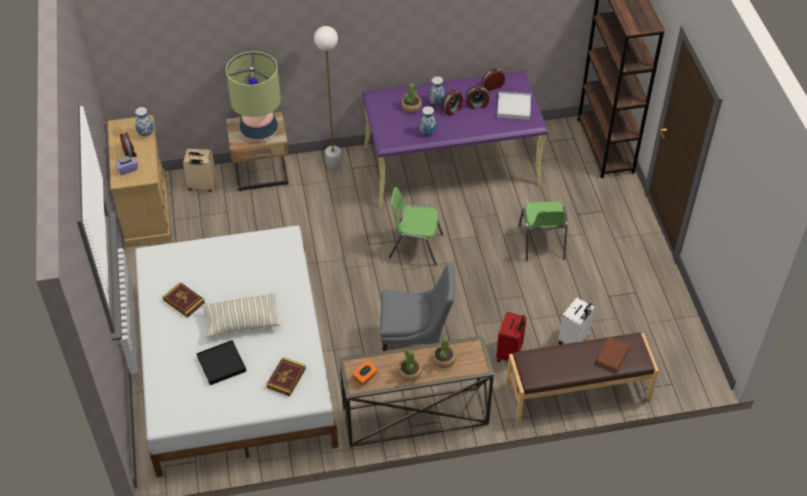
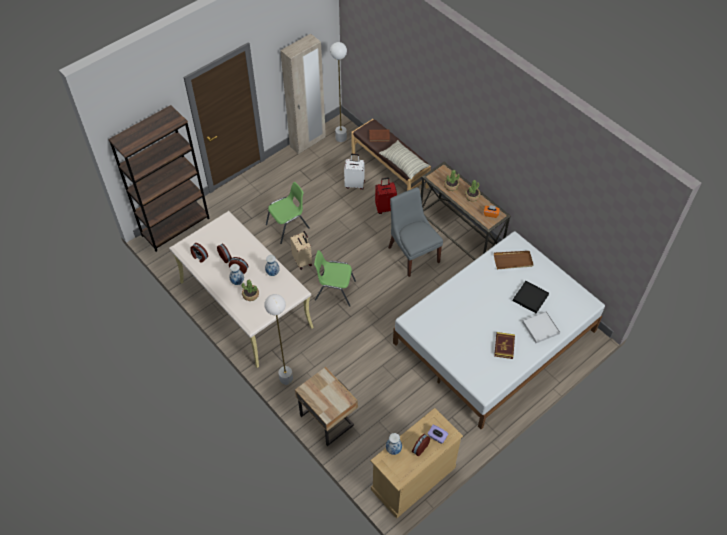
camera: 120 degrees left, 5 degrees up
(202, 186) = (364, 455): beige suitcase -> beige suitcase (303, 260)
(242, 321) = (494, 305): pillow -> pillow (403, 164)
(259, 130) = (325, 392): table lamp -> none
(286, 378) = (513, 261): book -> brown tray
(415, 246) = (334, 290): green chair -> green chair turned 120 degrees clockwise
(452, 165) = (245, 304): purple desk -> beige desk
(514, 107) = (216, 236): white tray -> white tray (540, 328)
(674, 363) = (341, 138): none -> white floor lamp
(686, 322) = (308, 142): none -> beige wardrobe

